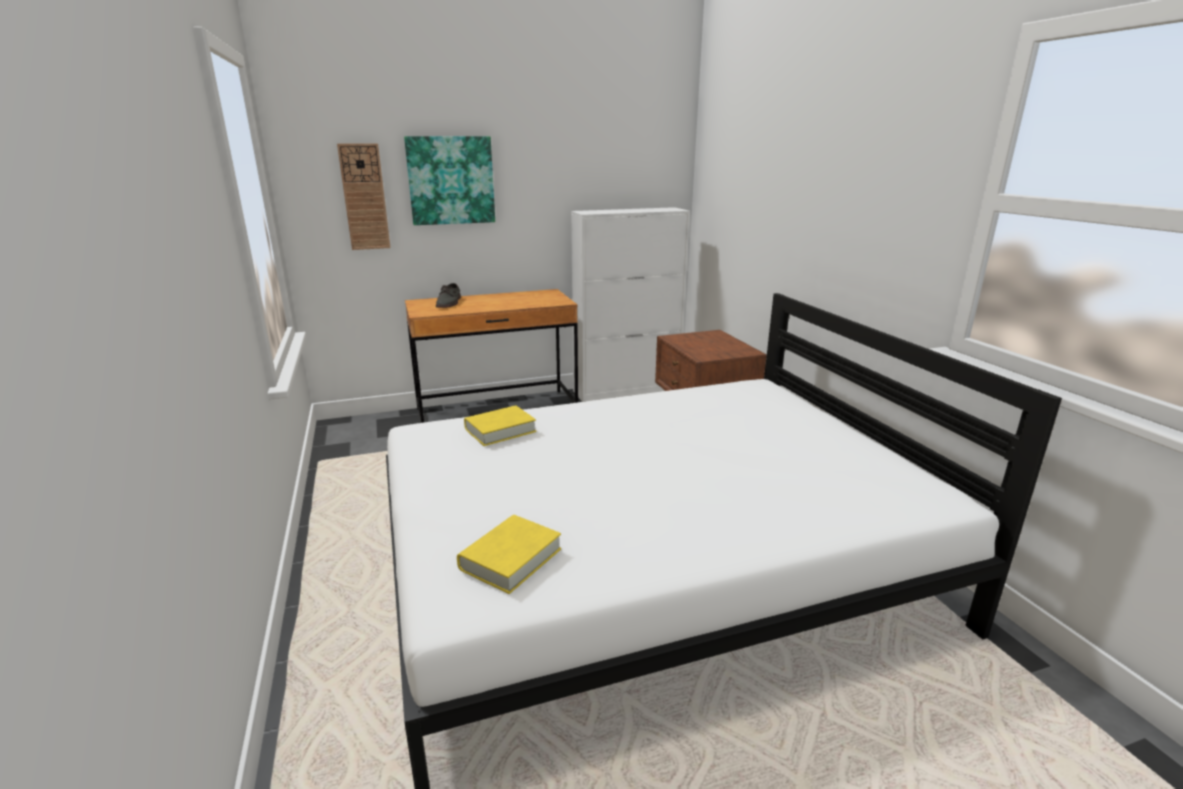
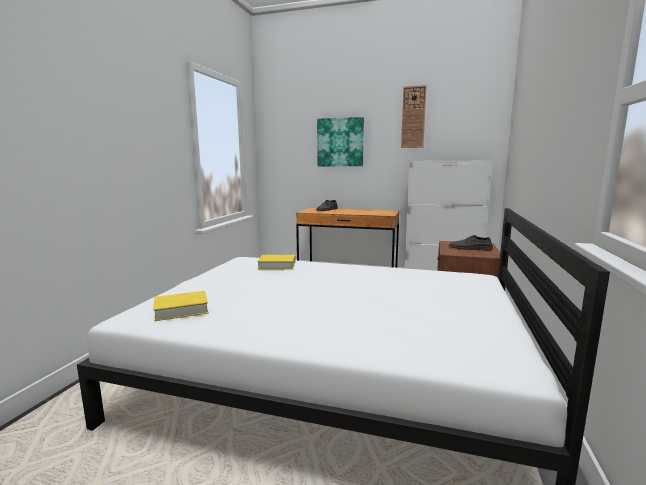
camera: 35 degrees right, 10 degrees down
(364, 197) = (296, 151): wall clock -> wall clock (413, 117)
(712, 344) = (470, 249): none -> grey shoe

